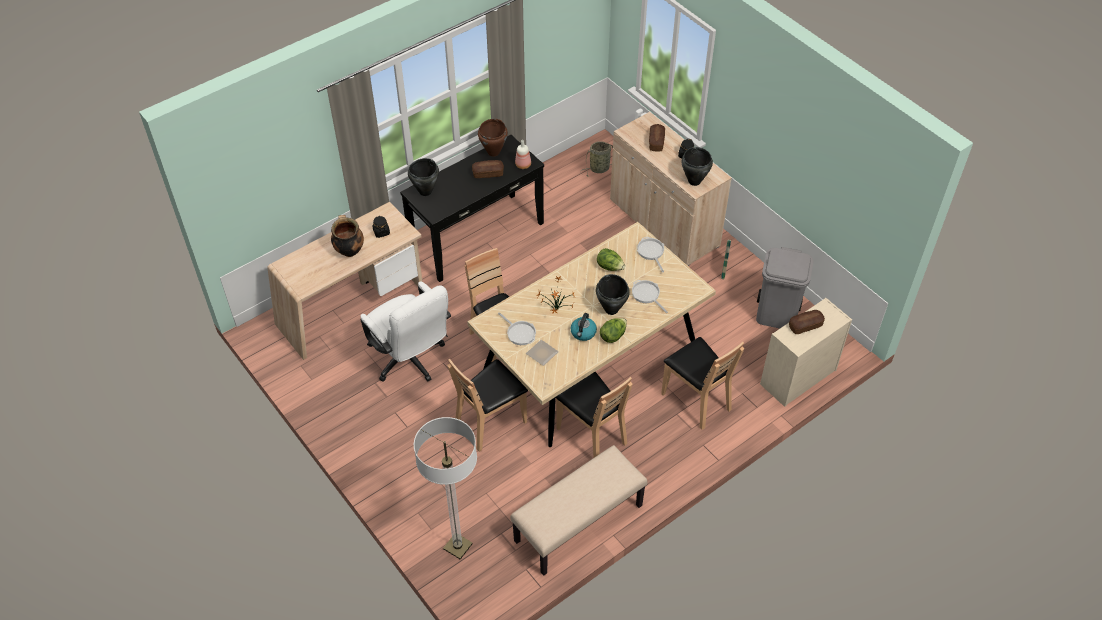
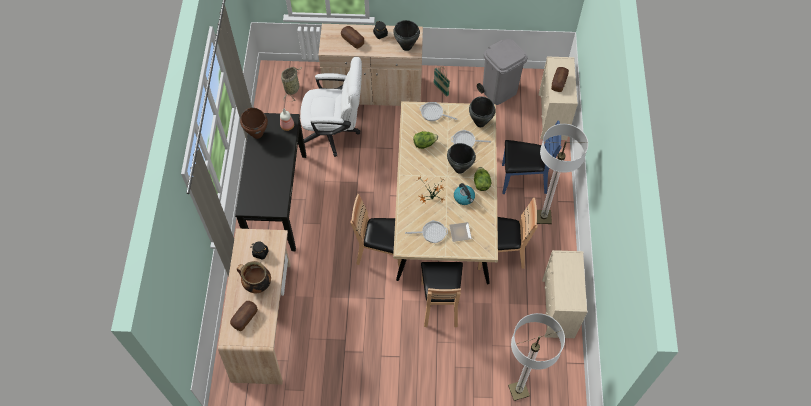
camera: 50 degrees left, 10 degrees up
(410, 360) = (346, 316): white office chair -> white office chair (335, 132)
(425, 191) = (251, 200): black cooking pot -> black cooking pot (480, 123)
(488, 173) = (274, 151): bread -> bread (245, 318)
(578, 524) = (558, 309): beige bench -> beige dresser
(671, 445) = (543, 217): none -> floor lamp
(696, 400) = (523, 179): brown chair -> blue chair

